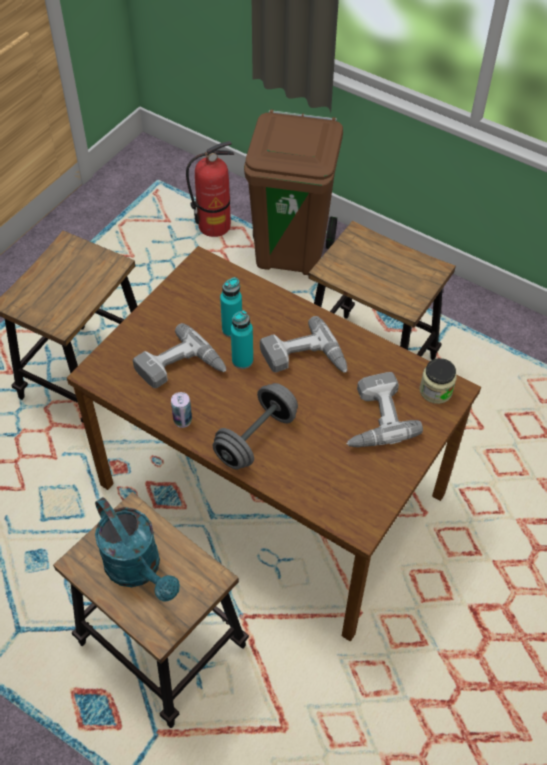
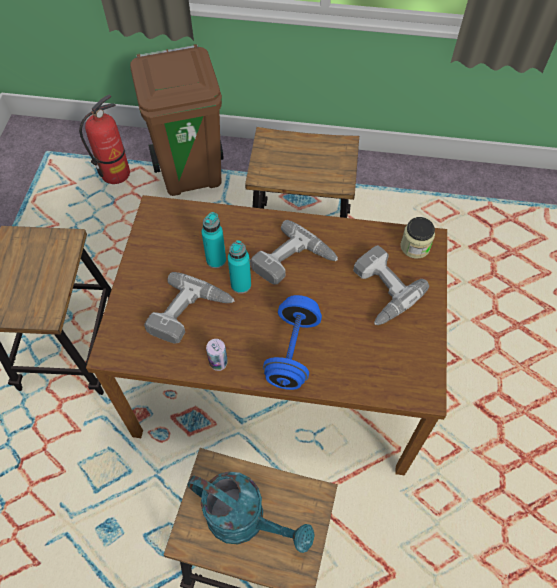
camera: 25 degrees left, 5 degrees up
(256, 438) = (292, 351): grey dumbbell -> blue dumbbell

